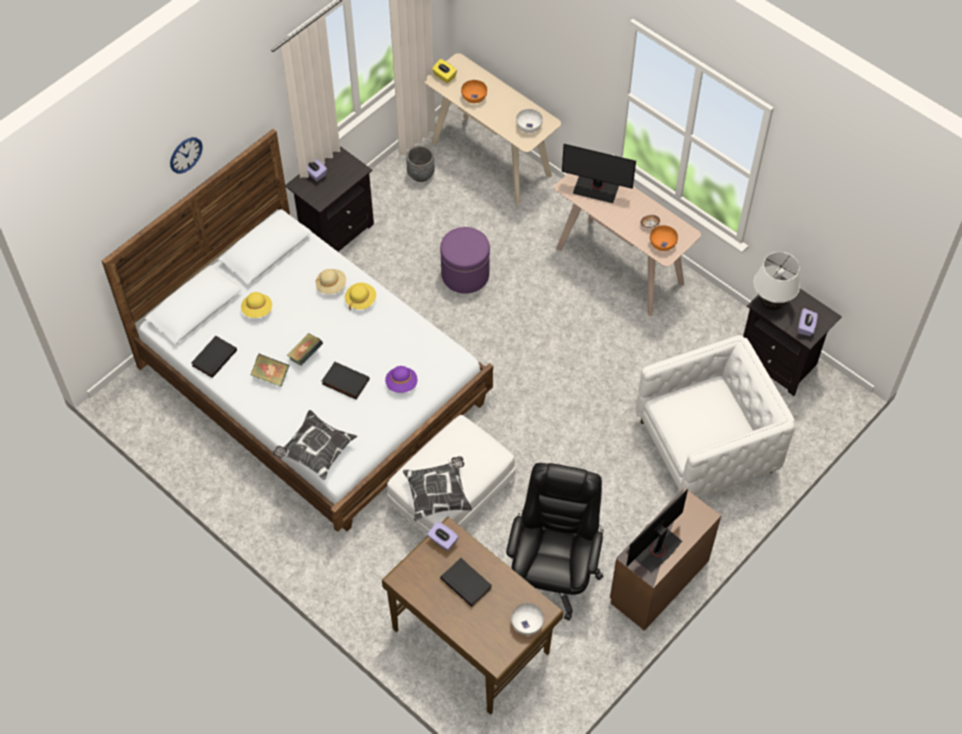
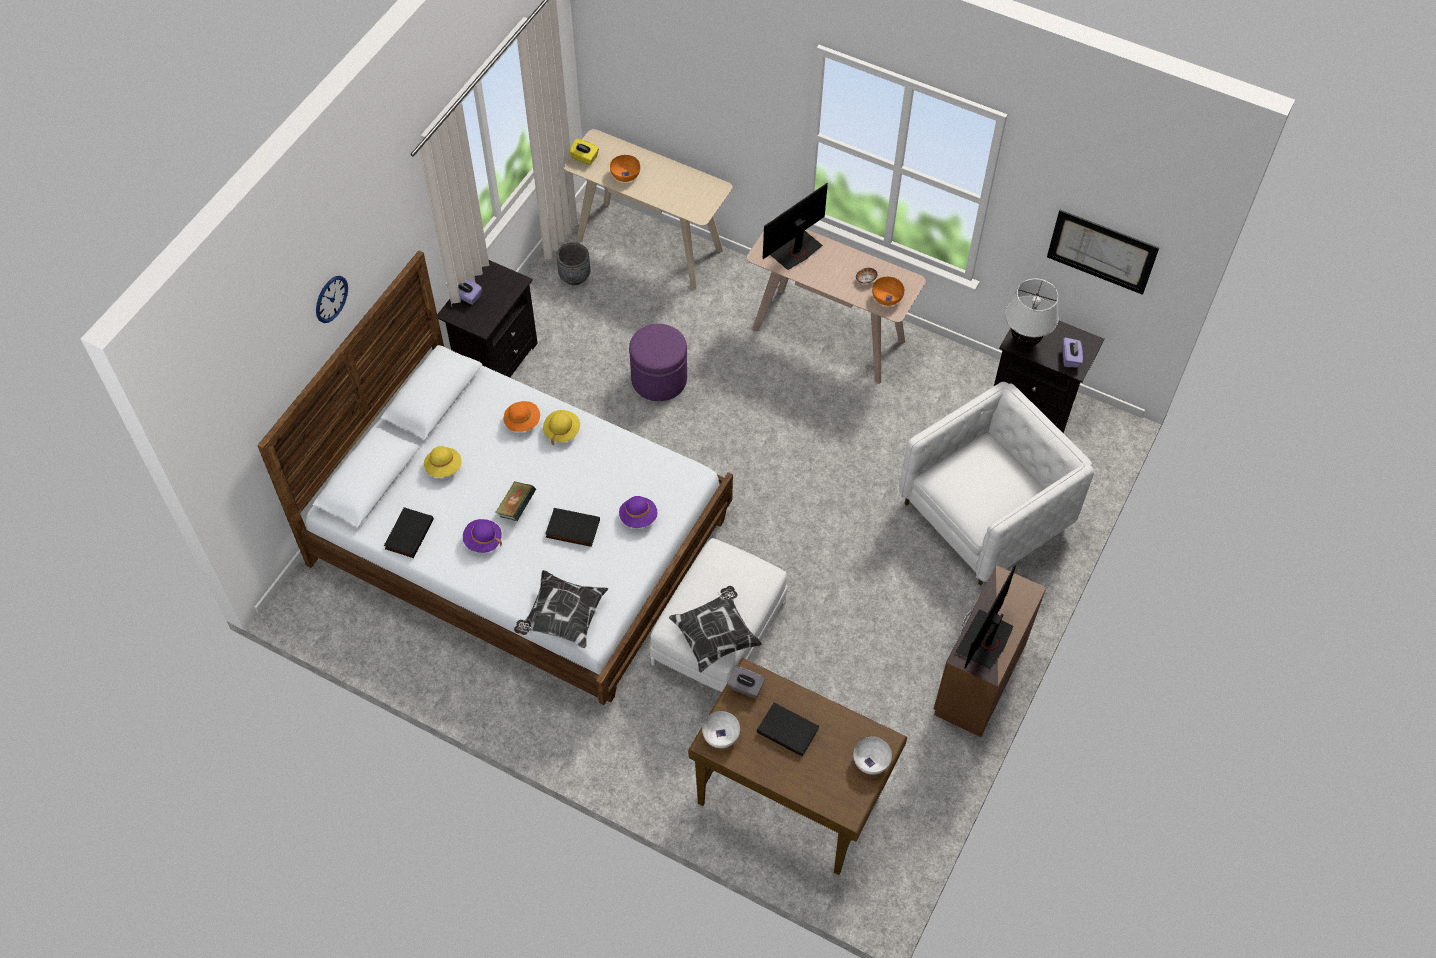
camera: 15 degrees left, 0 degrees up
(271, 376) = (483, 541): book -> purple hat
(331, 286) = (522, 421): beige hat -> orange hat
(442, 541) = (745, 687): purple tissue box -> grey tissue box
(528, 126) = (697, 196): white bowl -> white bowl (720, 735)
(553, 573) = (860, 696): black office chair -> none
(596, 187) = (794, 250): monitor -> monitor turned 135 degrees clockwise
(842, 240) = (1102, 251): none -> picture

